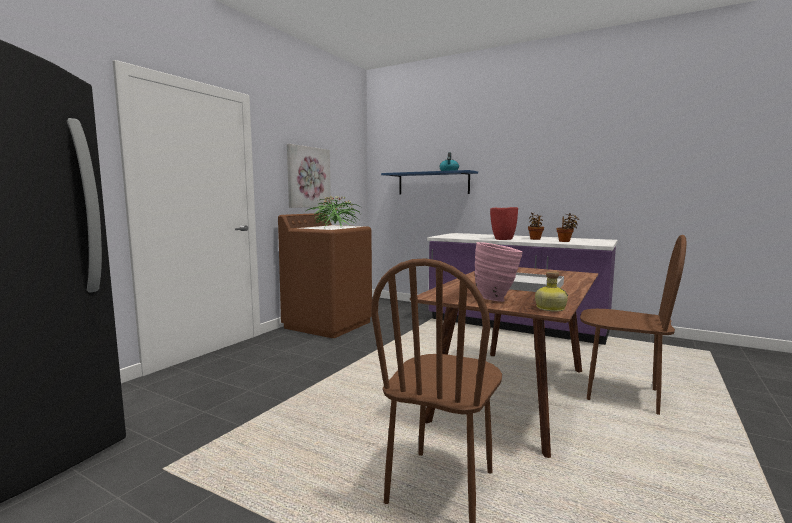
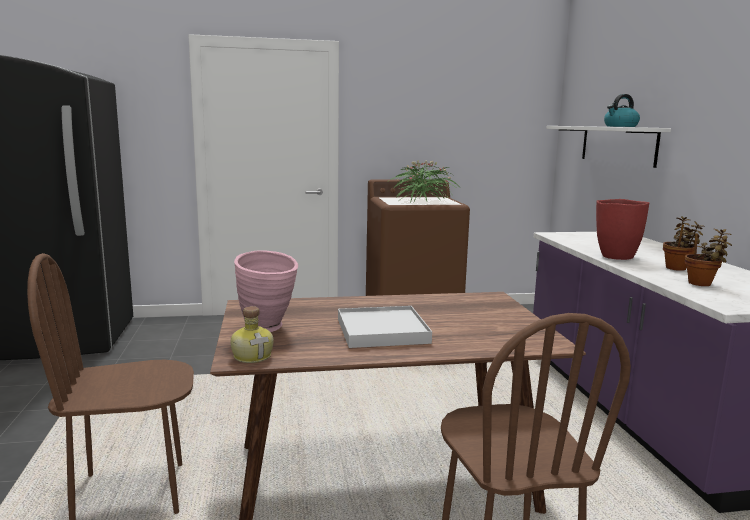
camera: 50 degrees right, 5 degrees up
(308, 177) = (428, 133): picture -> none
(433, 183) = (617, 145): blue shelf -> white shelf

